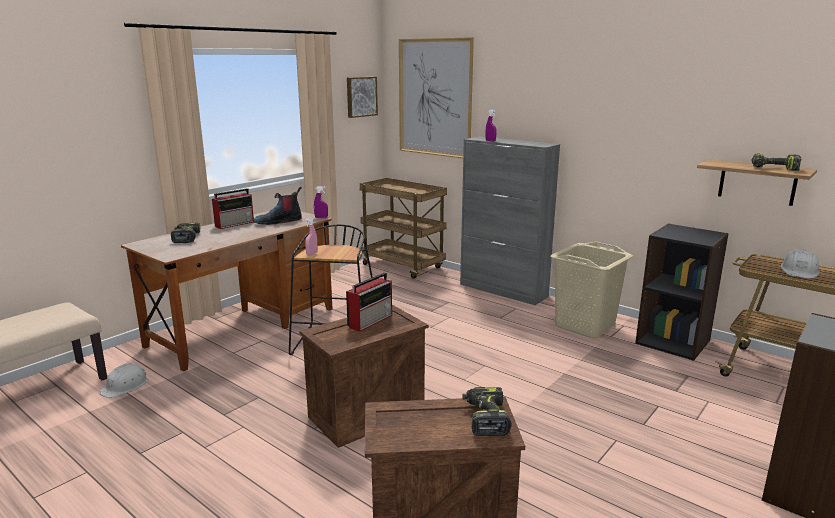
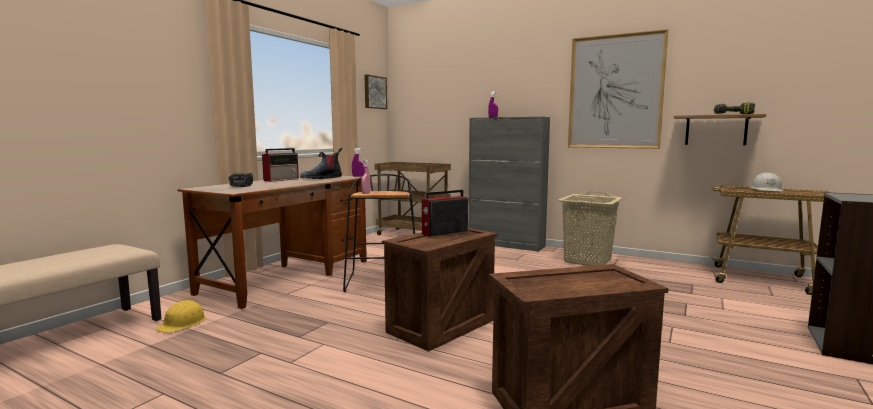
camera: 10 degrees left, 10 degrees down
(125, 386) = (183, 323): white hard hat -> yellow hard hat
(371, 320) = (444, 233): radio -> radio turned 150 degrees counterclockwise
(435, 98) = (437, 91): picture -> picture (615, 92)
(485, 418) = (611, 275): power drill -> none
(673, 341) = (663, 266): black bookcase -> none

